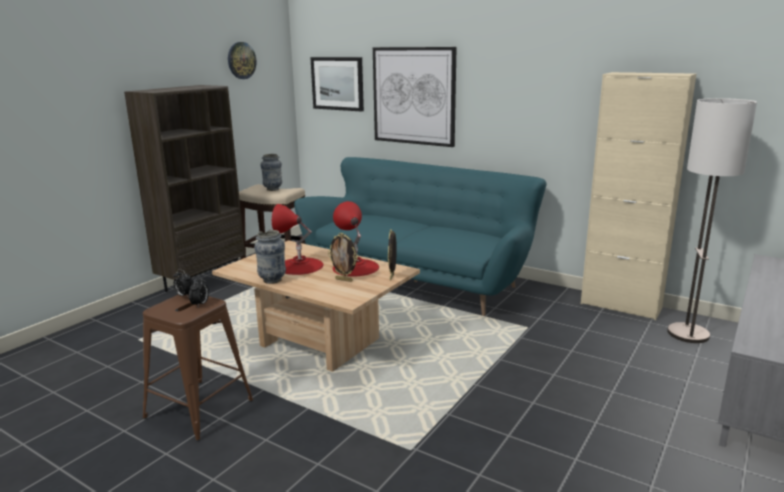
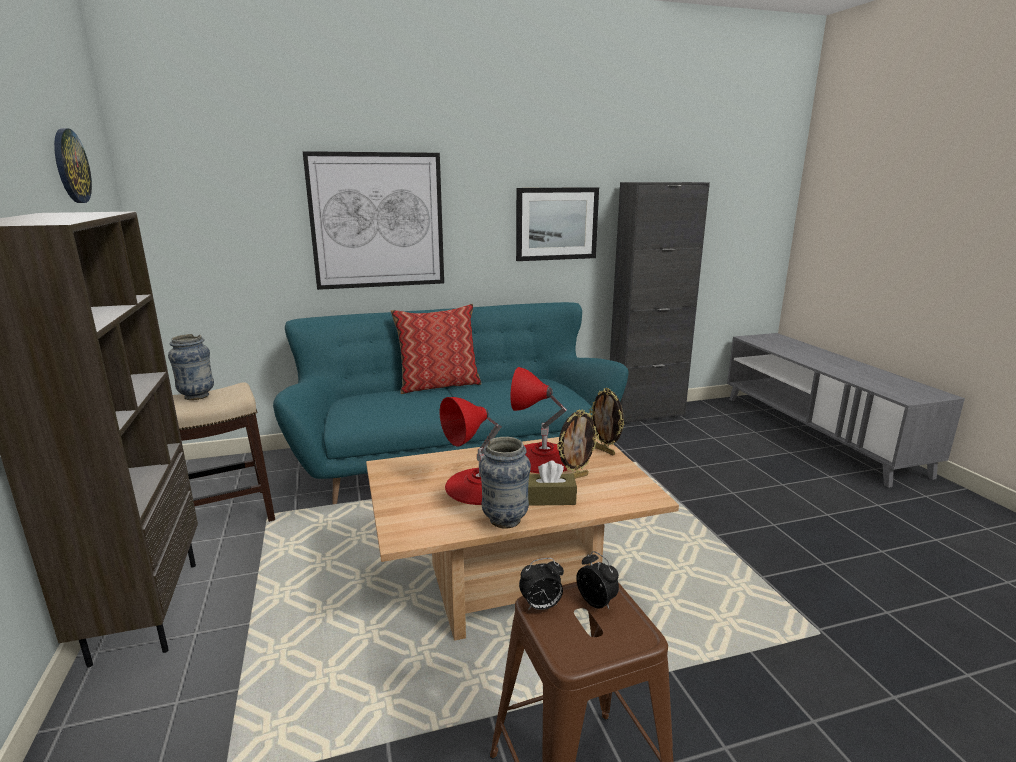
camera: 50 degrees left, 0 degrees up
(309, 282) = (550, 498): none -> brown tissue box
(337, 83) = (231, 209): picture -> picture (556, 224)
(426, 222) = (439, 385): none -> pillow
(621, 306) = (645, 414): beige cabinet -> black cabinet
(688, 334) = (719, 418): floor lamp -> none

